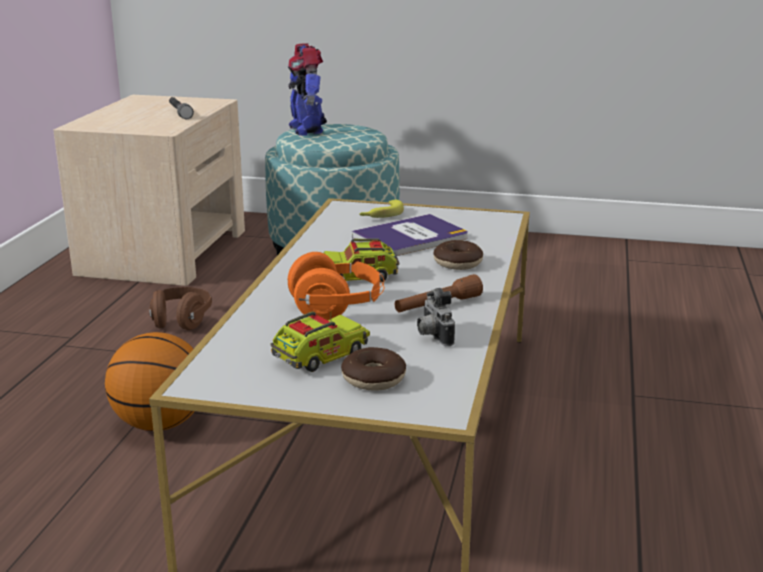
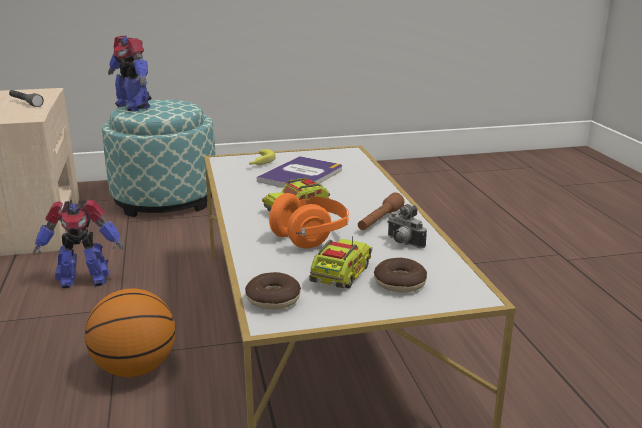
camera: 25 degrees left, 0 degrees up
(181, 321) = (83, 280): brown headphones -> toy robot
(458, 263) = (356, 188): donut -> donut (273, 299)

